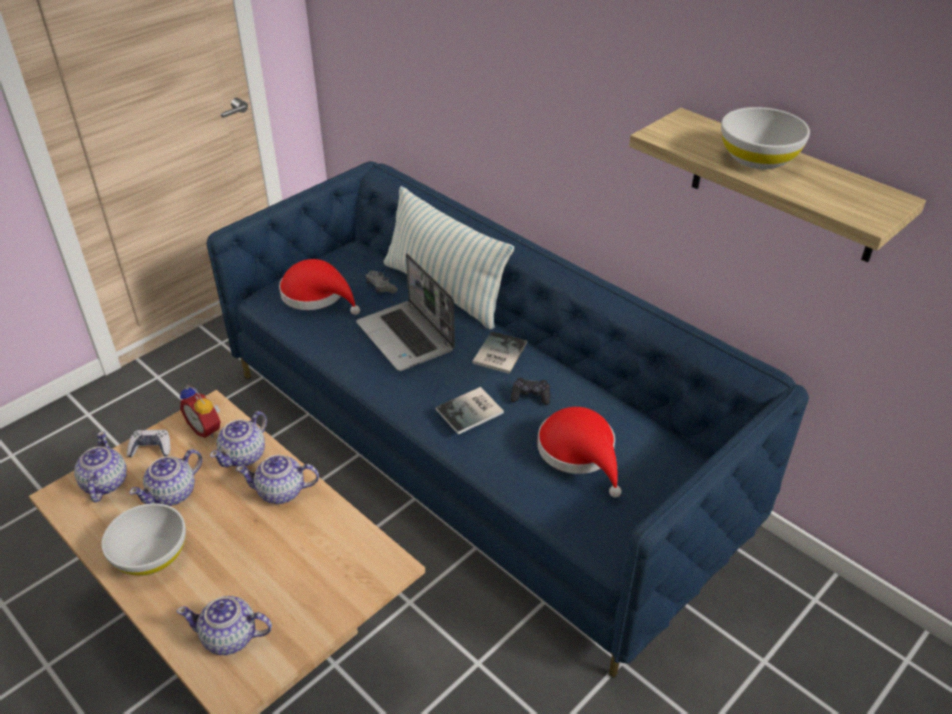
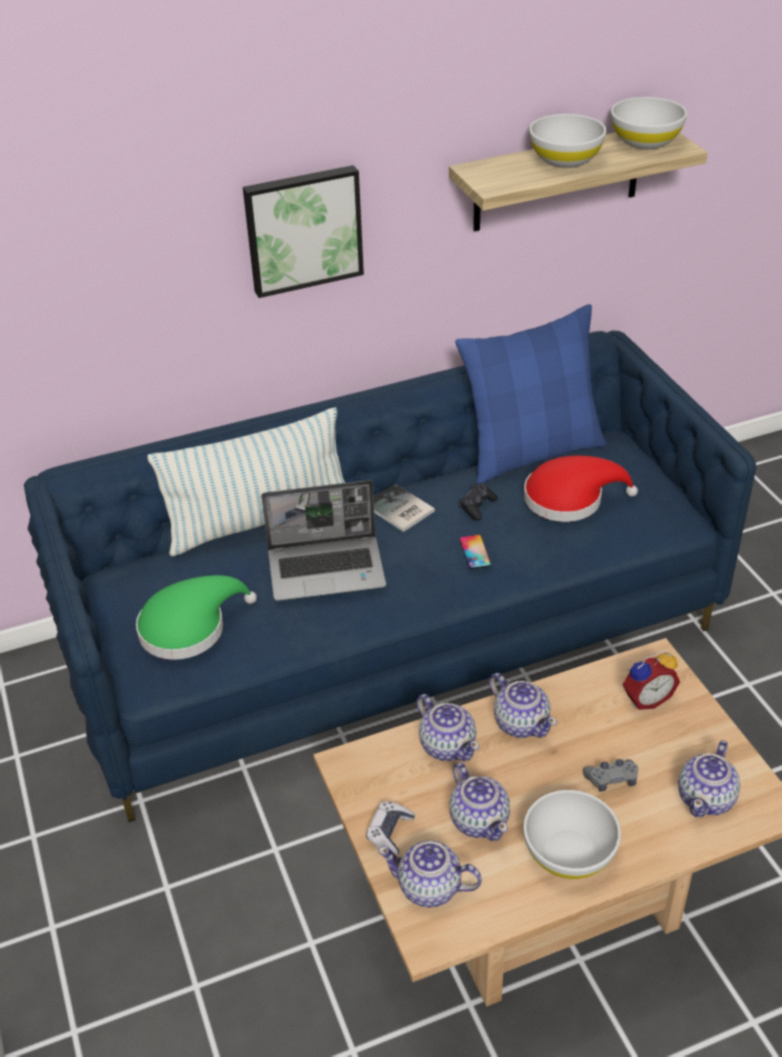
camera: 65 degrees left, 0 degrees up
(207, 428) = (382, 772): alarm clock -> alarm clock (646, 698)
(282, 492) = (521, 722): teapot -> teapot turned 60 degrees counterclockwise
(317, 295) = (189, 627): red hat -> green hat
(381, 287) = (218, 568): grey game controller -> grey game controller (611, 779)
(472, 411) = (475, 552): book -> phone
(558, 93) = (303, 229): none -> picture
(634, 412) = (531, 452): none -> blue pillow
(857, 195) = (645, 141): none -> white bowl

